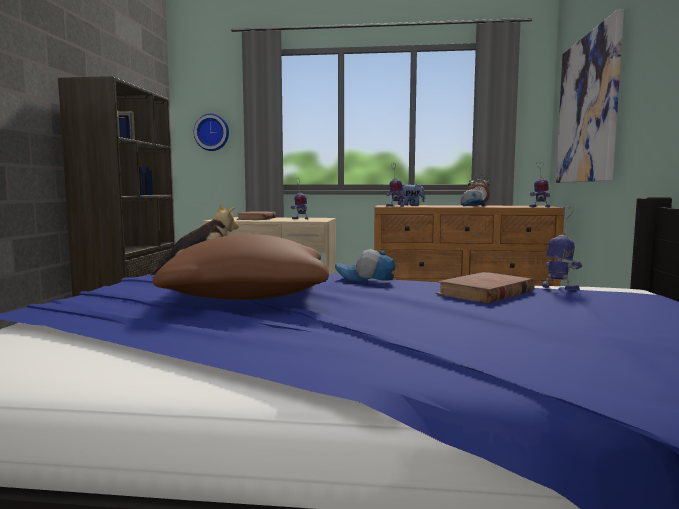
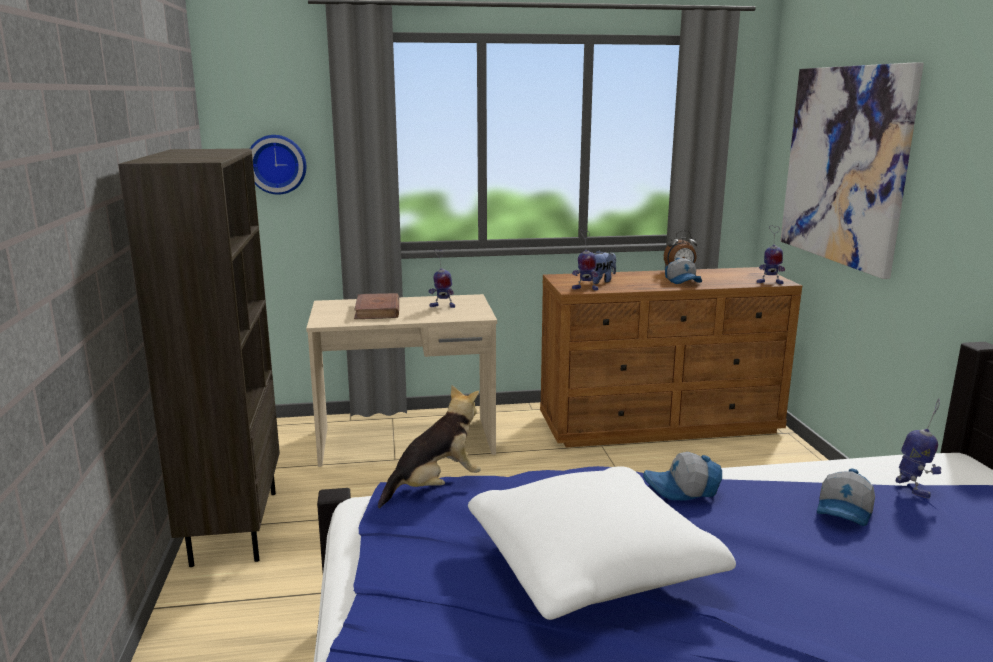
camera: 15 degrees left, 10 degrees up
(249, 295) = (592, 565): brown pillow -> white pillow
(485, 293) = (845, 511): brown book -> cap
(559, 288) = (913, 488): toy robot -> toy robot turned 60 degrees clockwise

